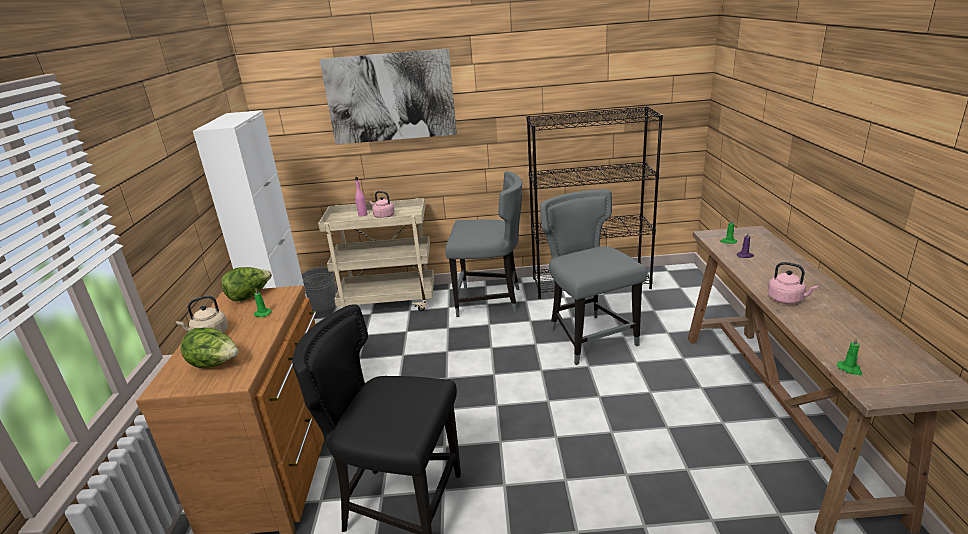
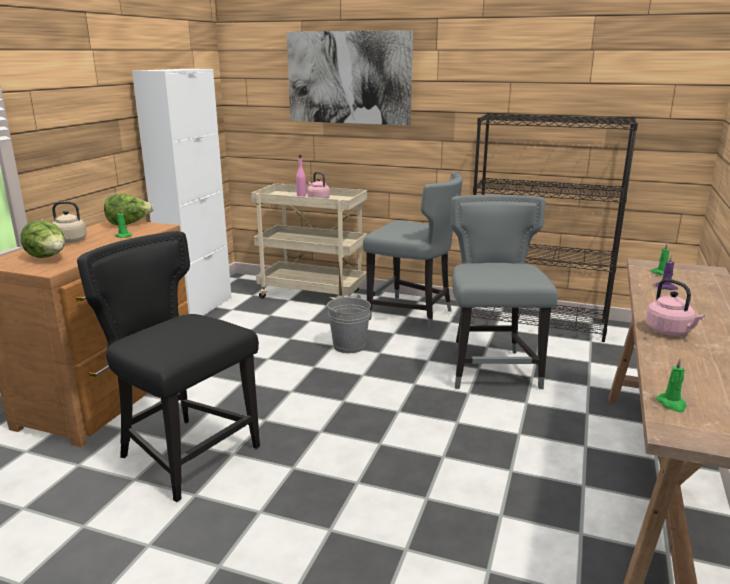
camera: 20 degrees right, 5 degrees down
(323, 305) = (253, 284): grey bucket -> grey bucket (349, 346)

